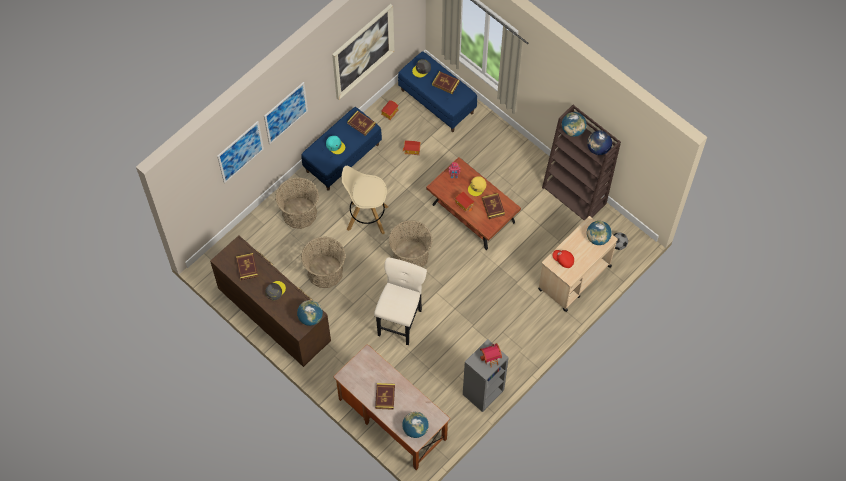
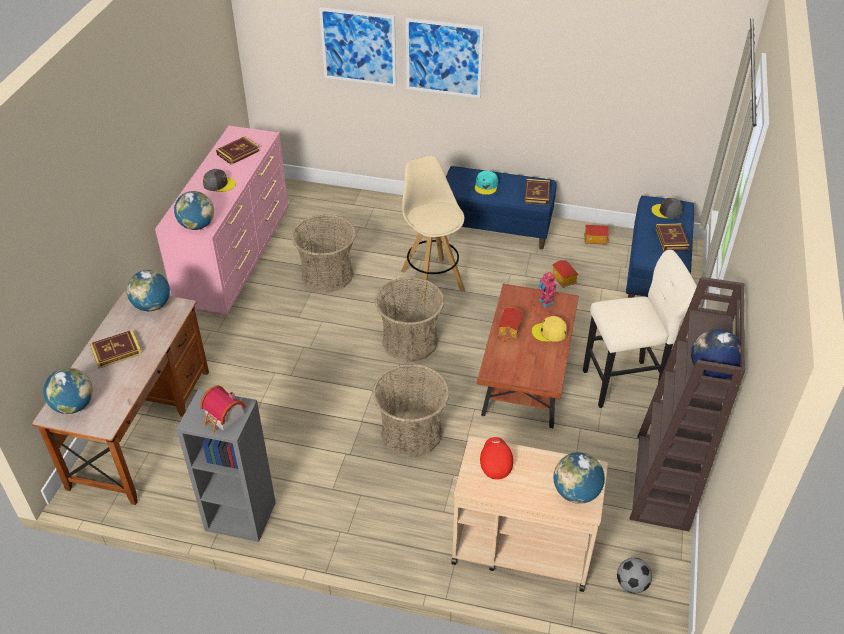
camera: 60 degrees right, 20 degrees down
(274, 316) = (236, 258): brown dresser -> pink dresser
(299, 213) = (391, 224): basket -> basket (411, 433)
(363, 51) = (598, 89): picture -> none
(400, 320) = (304, 372): beige stool -> beige stool (625, 383)
(493, 207) = (534, 362): book -> none
(573, 130) = (710, 326): globe -> globe (152, 305)

